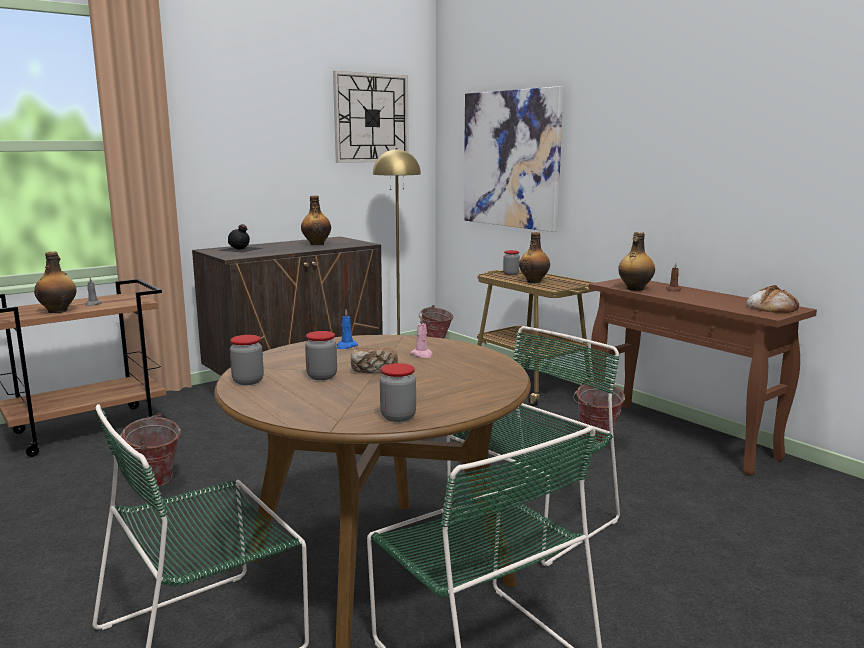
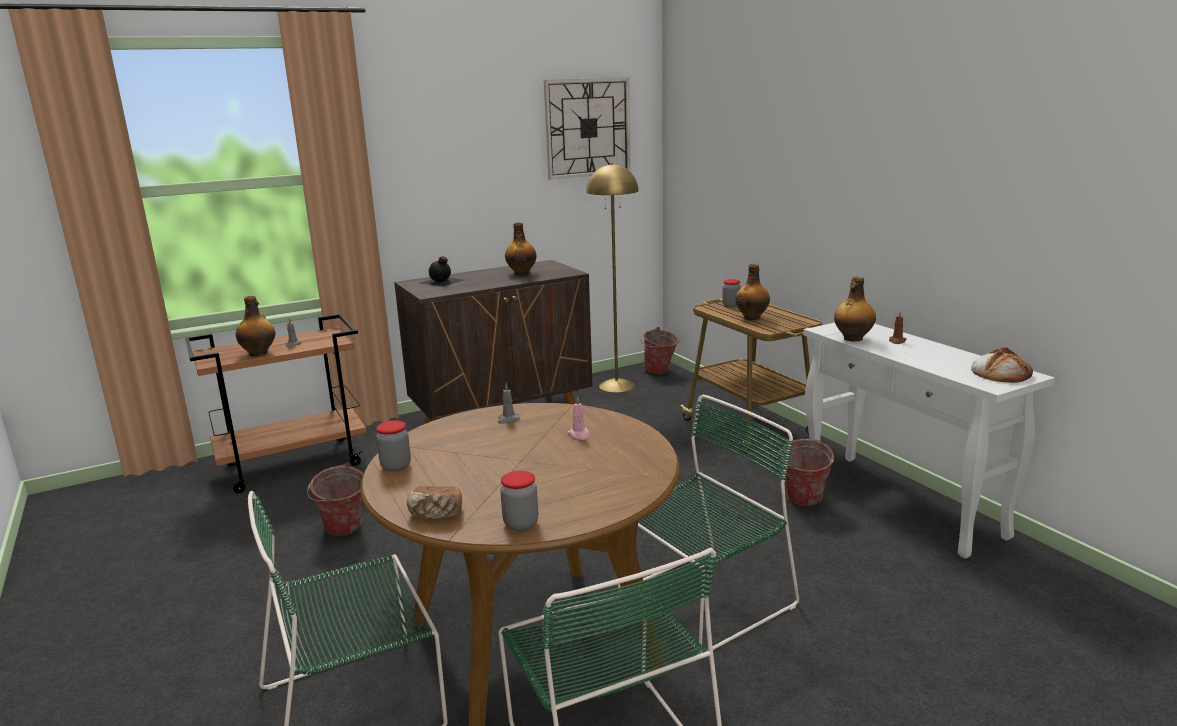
camera: 10 degrees right, 5 degrees up
(322, 376) = (468, 462): jar -> none
(346, 346) = (508, 419): blue candle -> grey candle
(374, 371) = (522, 456): bread -> bread (436, 514)
(511, 159) = (737, 174): picture -> none
(682, 437) = (902, 503): brown console table -> white console table

